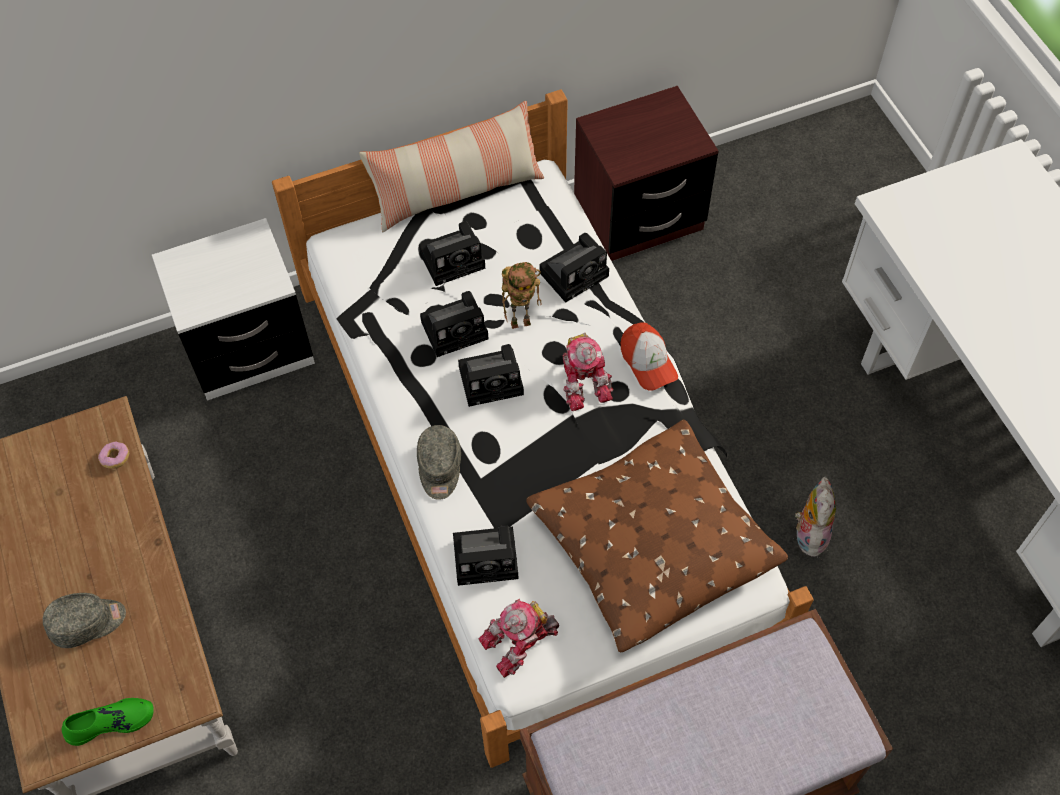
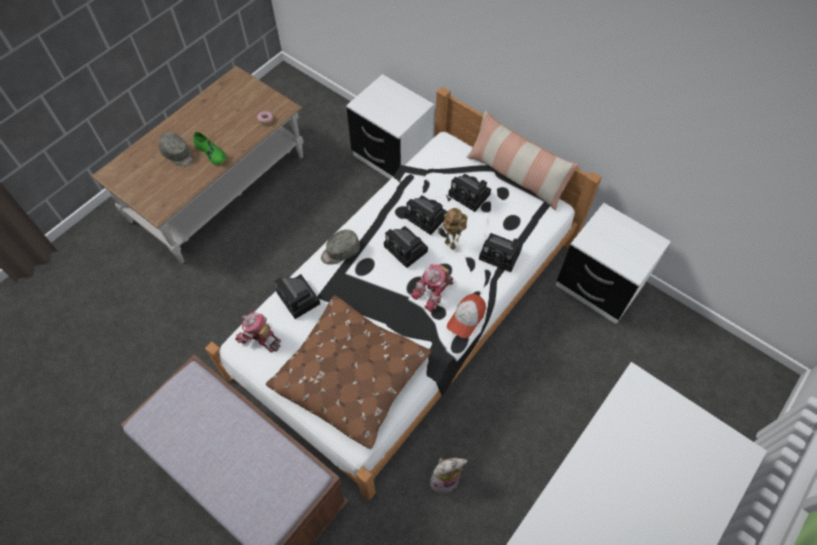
camera: 60 degrees right, 0 degrees up
(111, 722) = (134, 188): green shoe -> green shoe (211, 153)
(638, 216) = (599, 286): brown nightstand -> white nightstand

